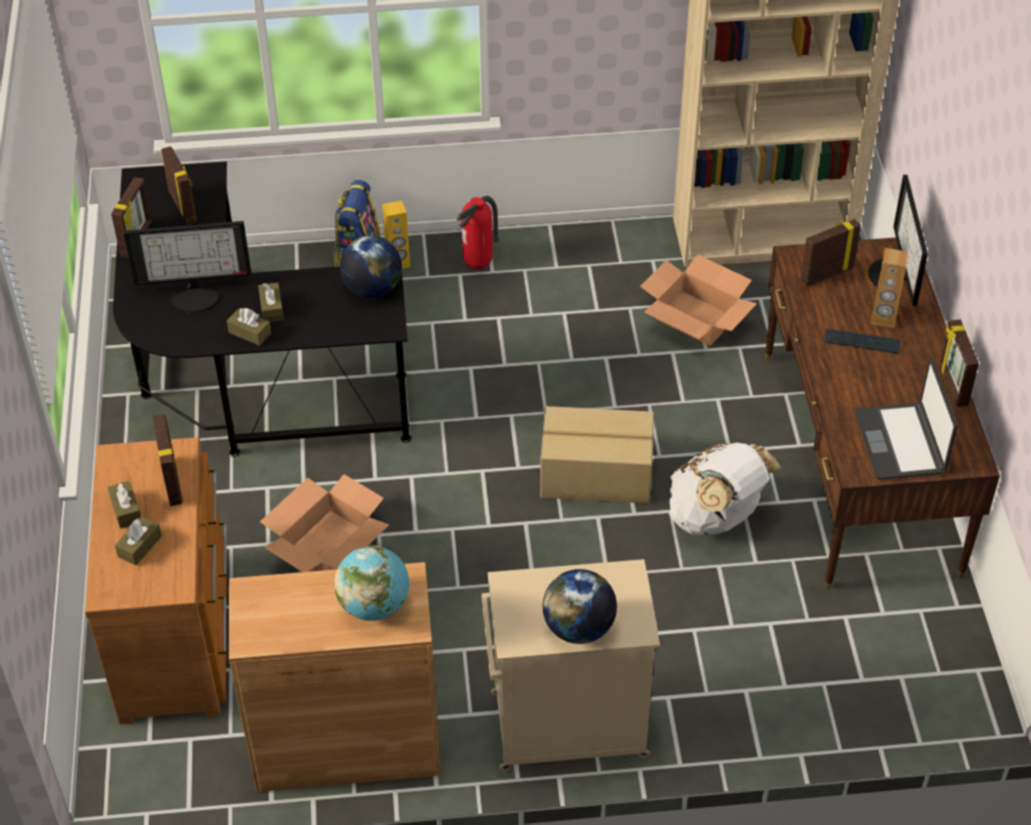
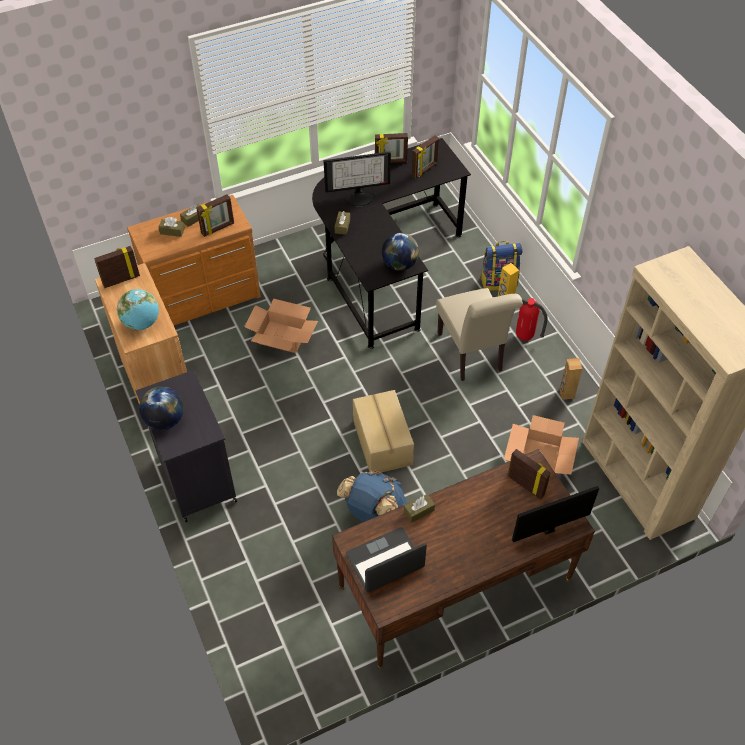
camera: 70 degrees right, 5 degrees up
(196, 296) = (359, 197): monitor -> monitor turned 75 degrees counterclockwise
(271, 308) = (364, 228): brown tissue box -> brown tissue box (419, 511)
(483, 330) = (472, 355): none -> beige chair
(565, 726) = (196, 477): beige cabinet -> black cabinet
(716, 517) = (374, 513): white backpack -> blue backpack
(862, 342) = (469, 520): keyboard -> none
(883, 318) = (499, 528): brown speaker -> brown speaker (566, 393)
(952, 385) = (453, 583): picture frame -> picture frame (121, 280)

